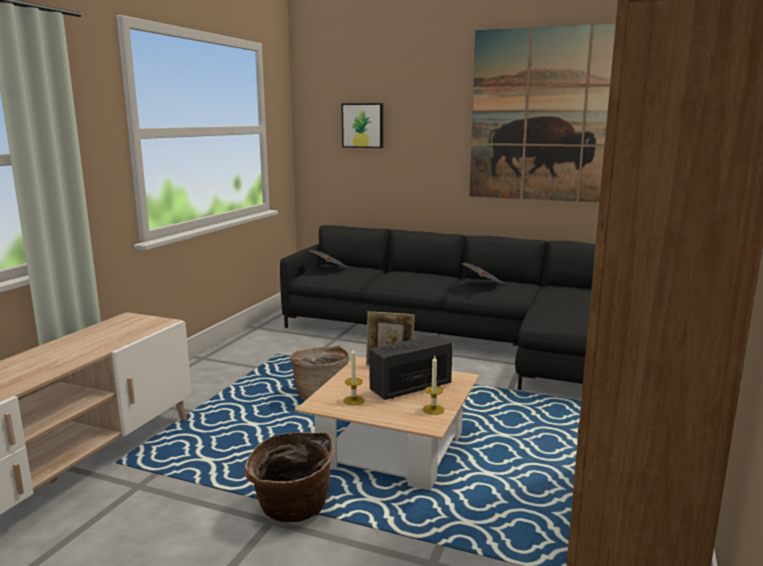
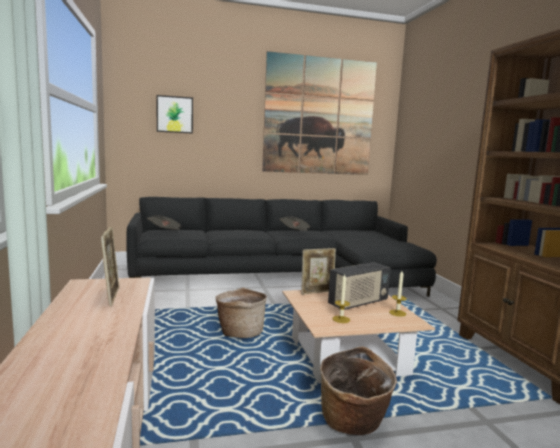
camera: 35 degrees left, 5 degrees down
(122, 332) = (111, 296): none -> picture frame
(411, 388) = (358, 303): radio -> radio turned 150 degrees counterclockwise

